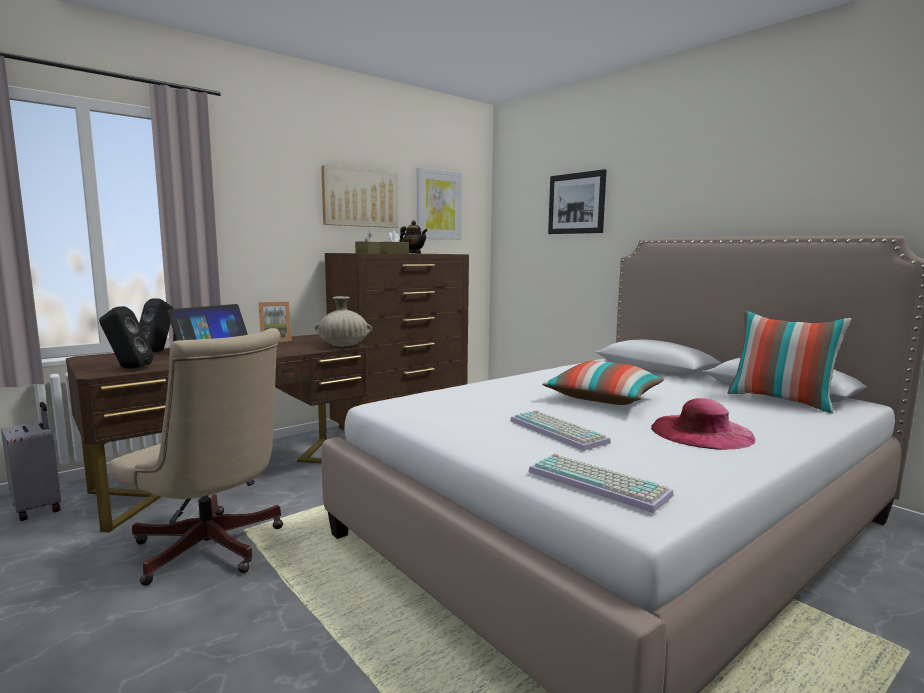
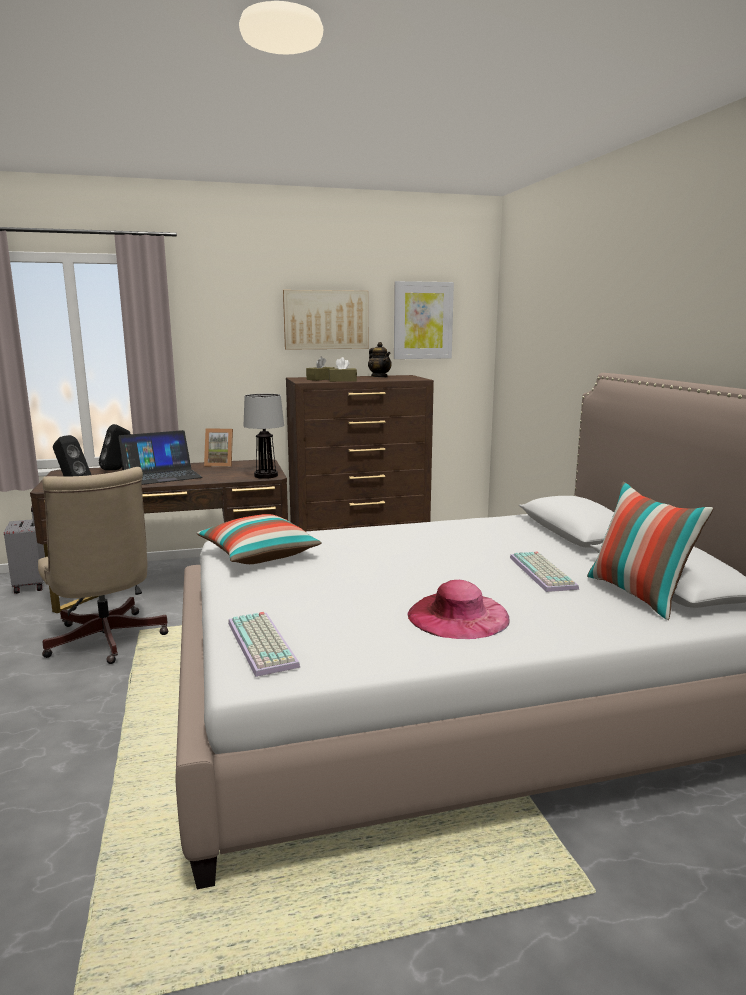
camera: 25 degrees right, 5 degrees up
(343, 345) = (265, 476): beige vase -> table lamp
(560, 431) = (324, 591): keyboard -> keyboard (544, 573)
(576, 203) = (560, 321): picture -> none
(603, 399) = (433, 563): pillow -> pillow (259, 555)

